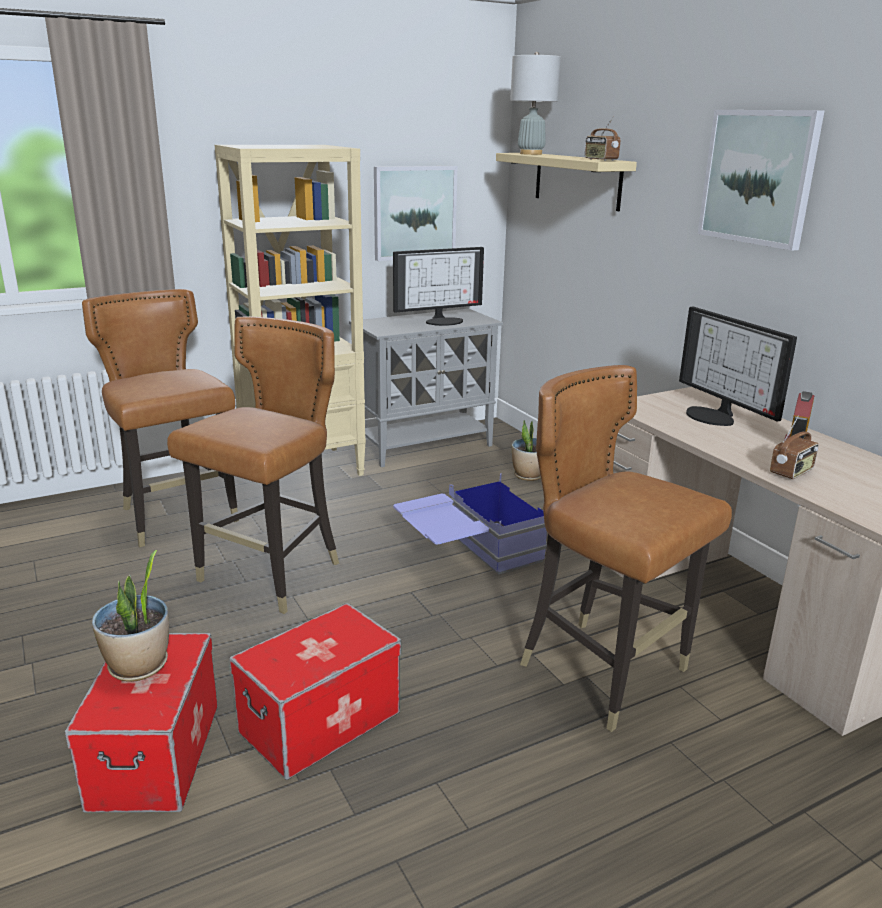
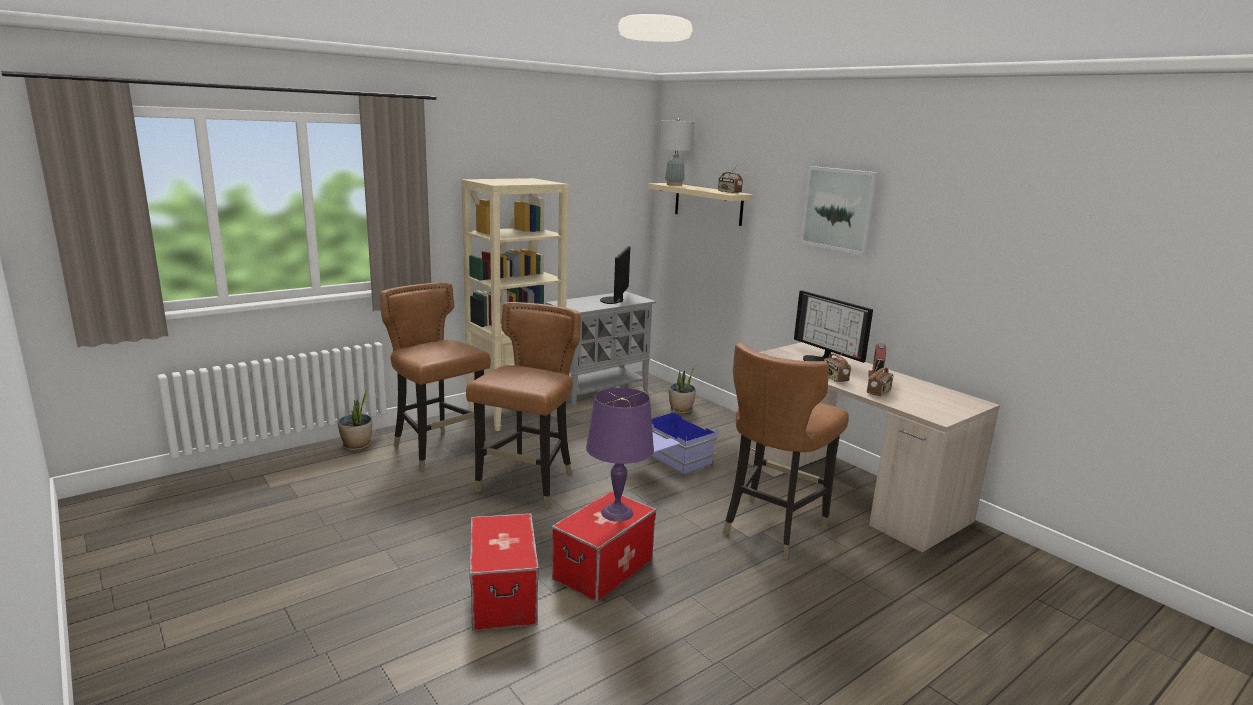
camera: 10 degrees left, 5 degrees down
(139, 666) = (495, 535): potted plant -> potted plant (357, 446)
(337, 642) = (616, 513): none -> purple table lamp
(414, 212) = (590, 224): picture -> none
(443, 321) = (613, 301): monitor -> monitor turned 135 degrees clockwise
(604, 672) = (772, 528): brown chair -> brown chair turned 90 degrees counterclockwise
(725, 445) = (834, 378): none -> radio

